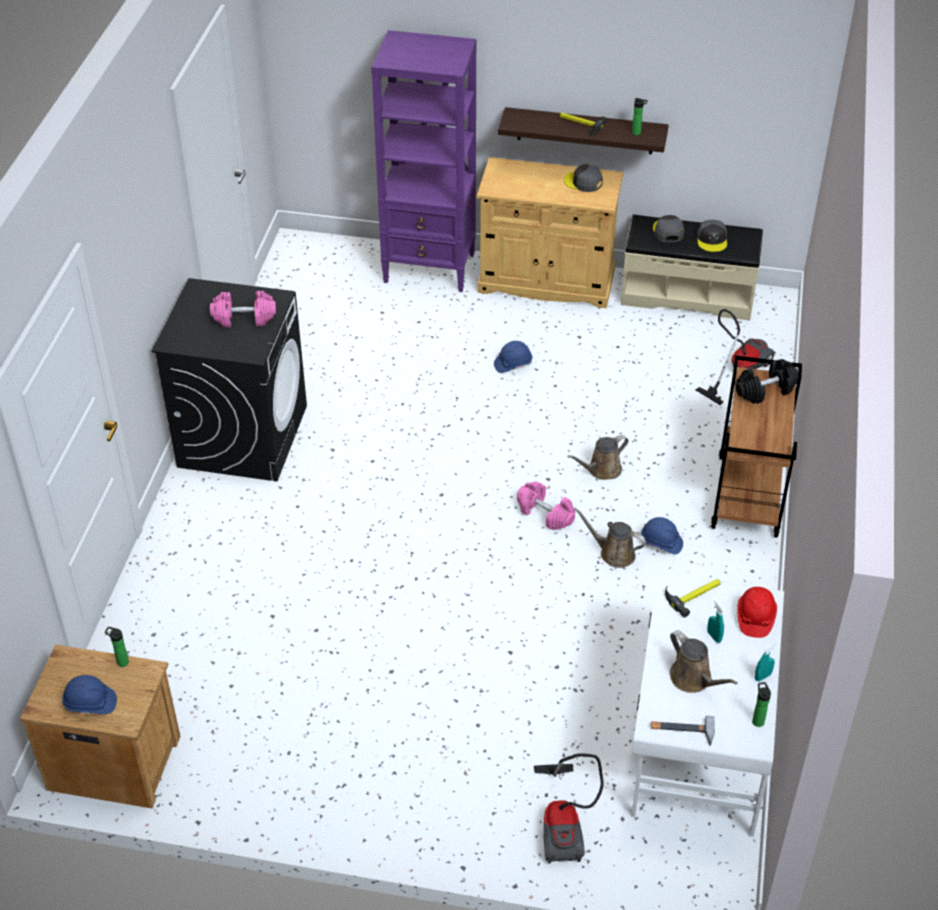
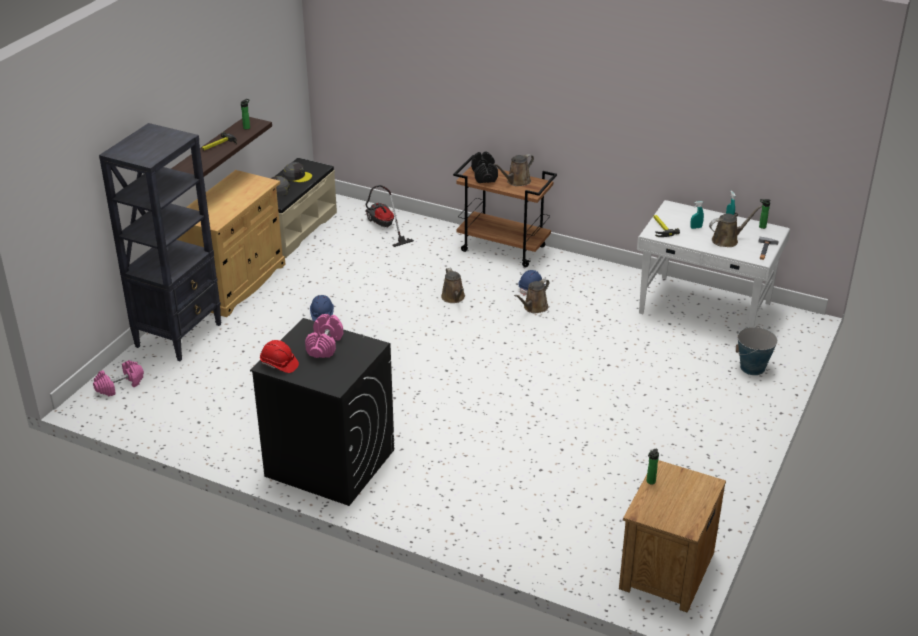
camera: 75 degrees left, 10 degrees down
(90, 703) = (689, 501): blue hard hat -> none
(430, 268) = (179, 335): purple bookcase -> black bookcase
(545, 514) = (486, 328): pink dumbbell -> pink dumbbell (120, 386)
(564, 824) = (752, 368): vacuum cleaner -> bucket
(583, 182) = (236, 186): grey cap -> none
(755, 618) = (684, 212): red hard hat -> red hard hat (279, 364)
(766, 425) = (516, 181): none -> brown watering can

